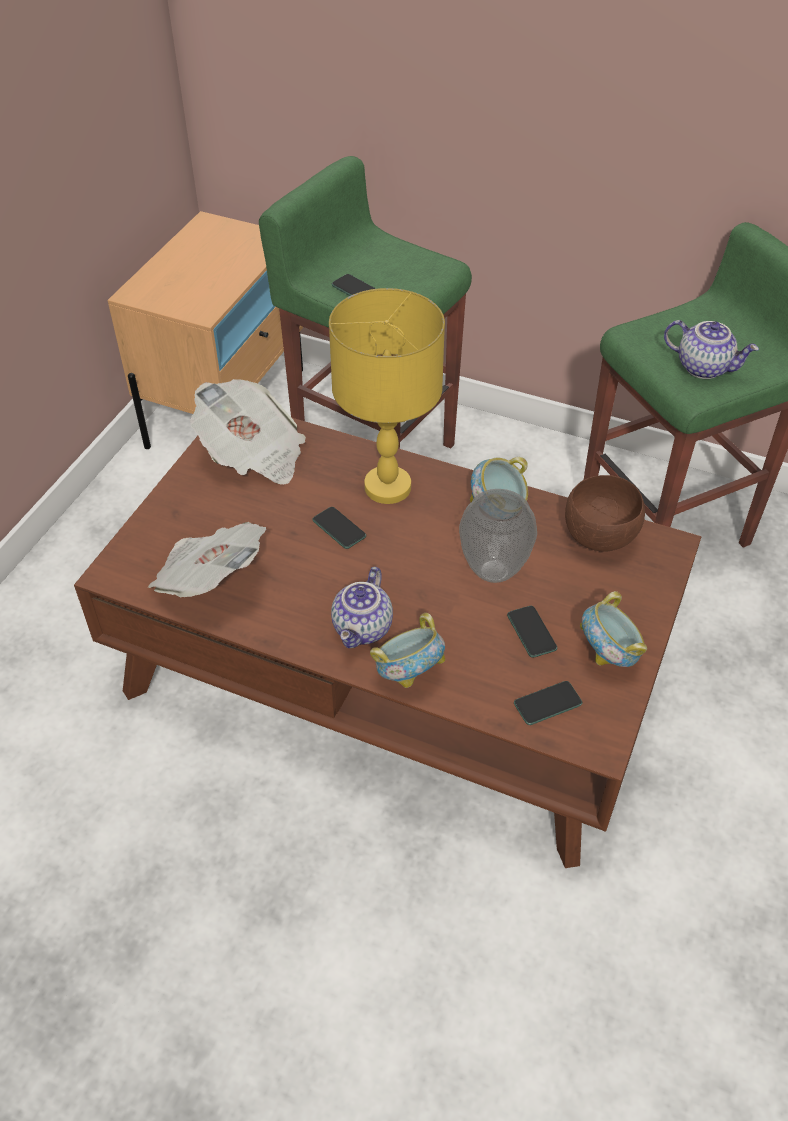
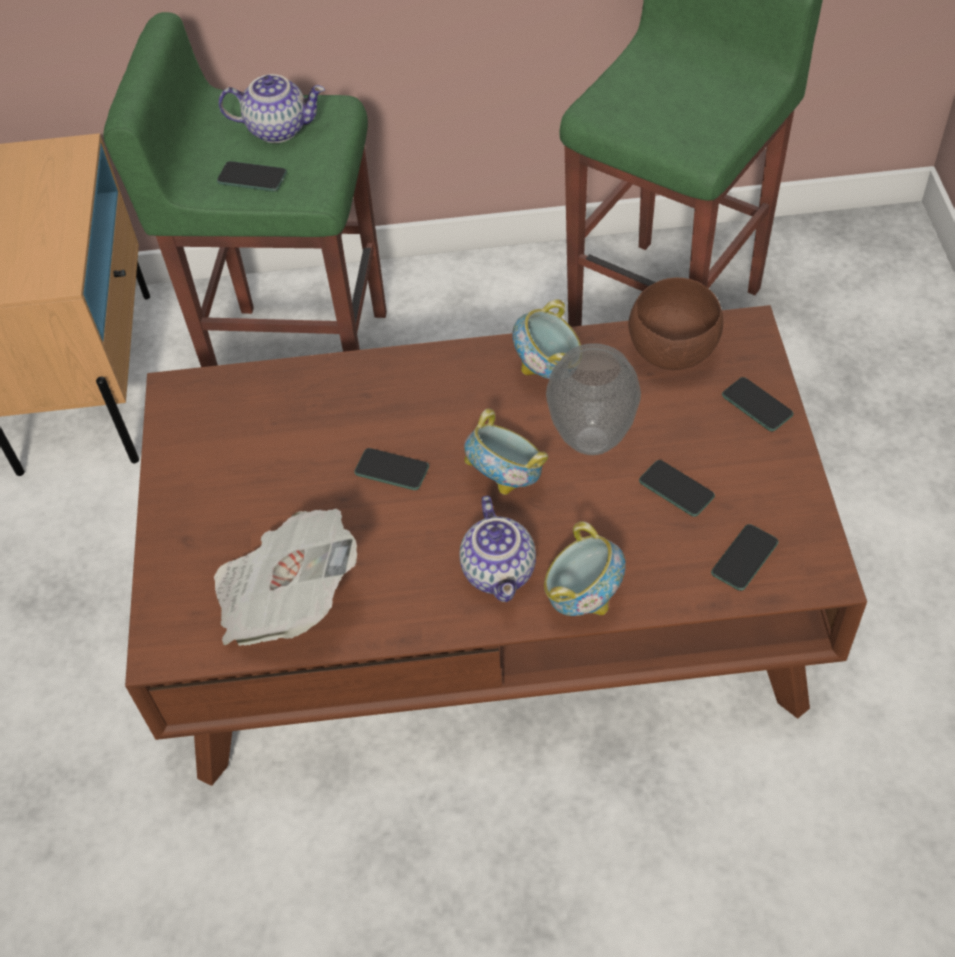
camera: 25 degrees left, 5 degrees up
(253, 454) = (228, 427): newspaper -> none
(386, 487) = (411, 398): yellow table lamp -> none
(608, 655) = (767, 476): bowl -> bowl (506, 479)
(637, 602) = (757, 405): none -> phone
(704, 367) = (693, 118): teapot -> teapot (279, 128)

